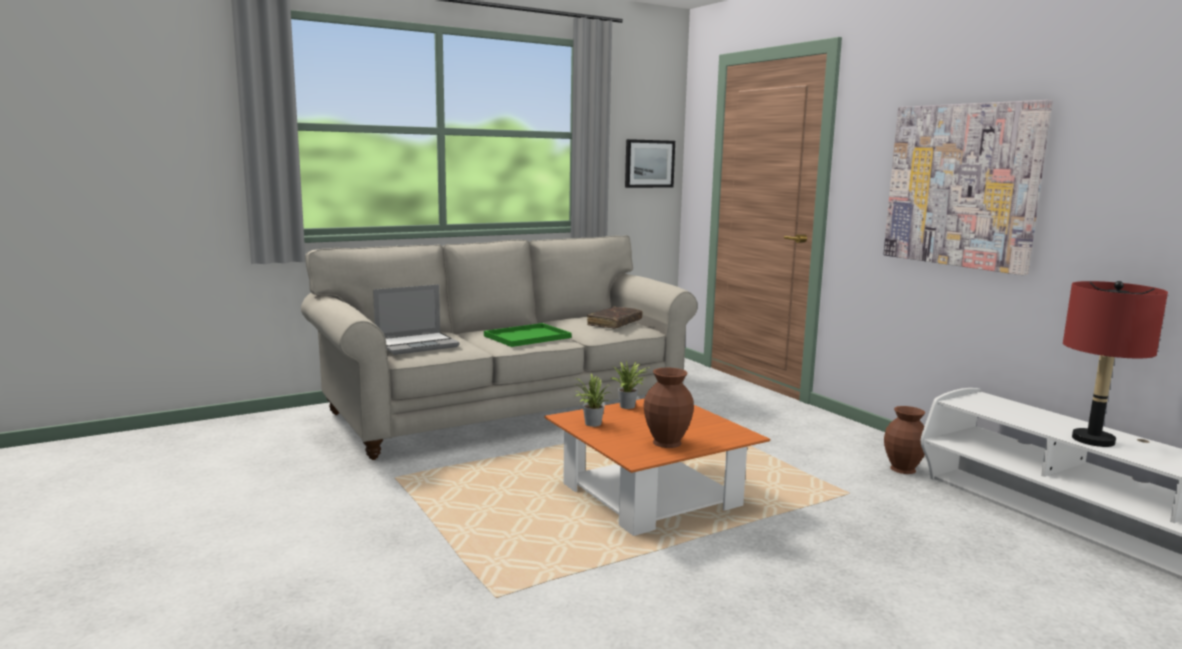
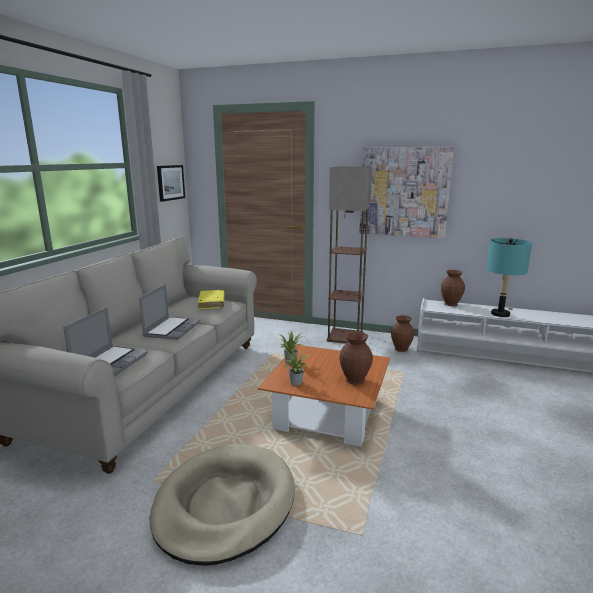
camera: 40 degrees left, 5 degrees up
(419, 518) = (224, 504): none -> beige dog bed
(528, 336) = (172, 329): green tray -> laptop
(614, 324) = (211, 303): brown book -> yellow book
(832, 431) = (344, 337): none -> floor lamp
(1017, 406) = (450, 304): none -> brown vase
(1093, 440) = (500, 314): red table lamp -> turquoise table lamp

